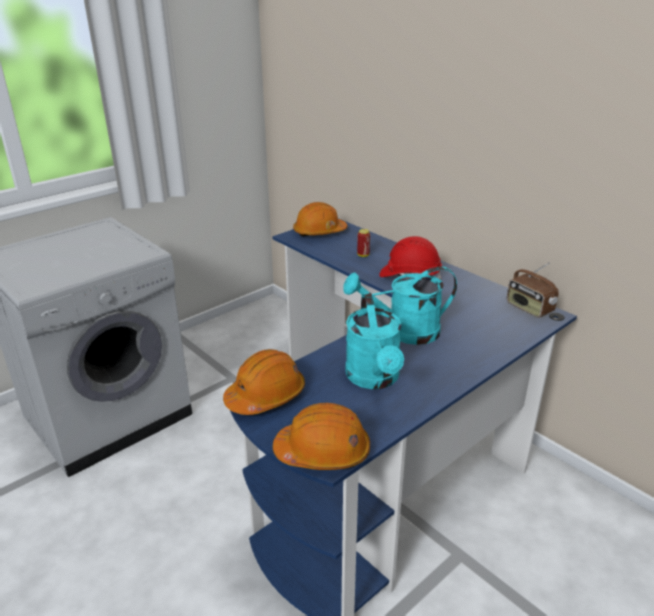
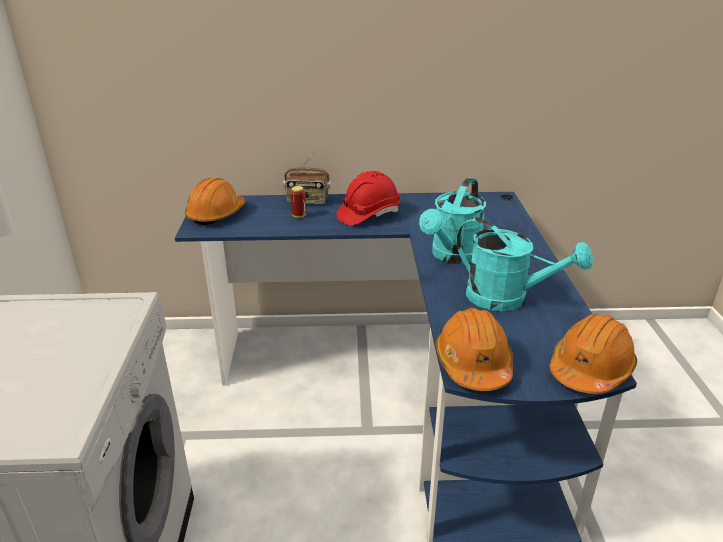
camera: 50 degrees left, 0 degrees up
(528, 308) = (485, 199): radio -> radio (307, 201)

